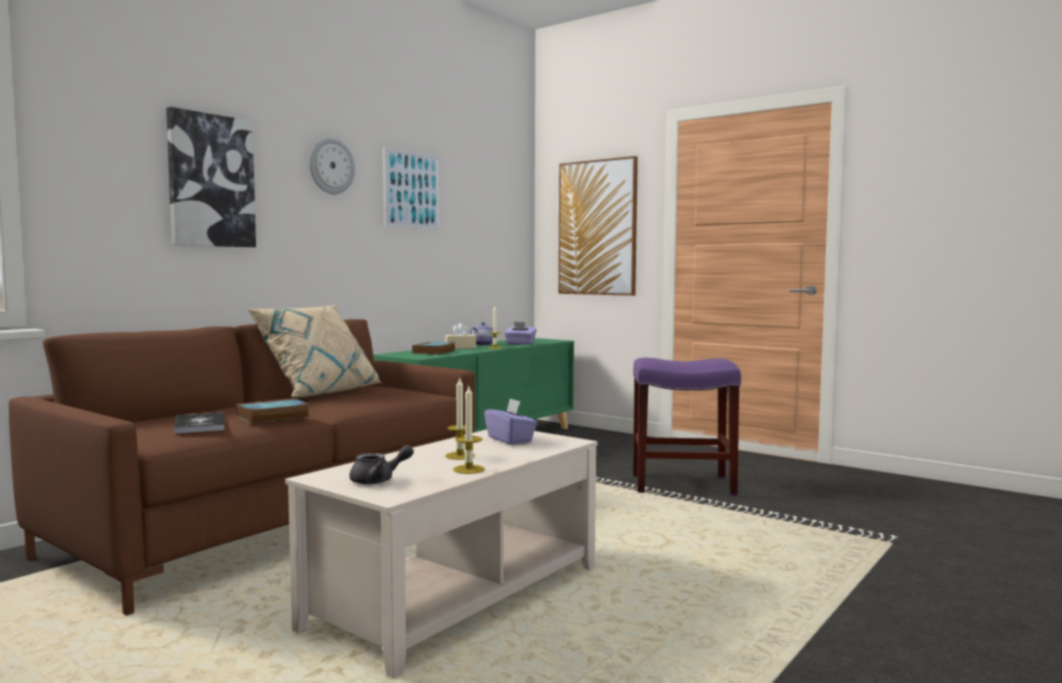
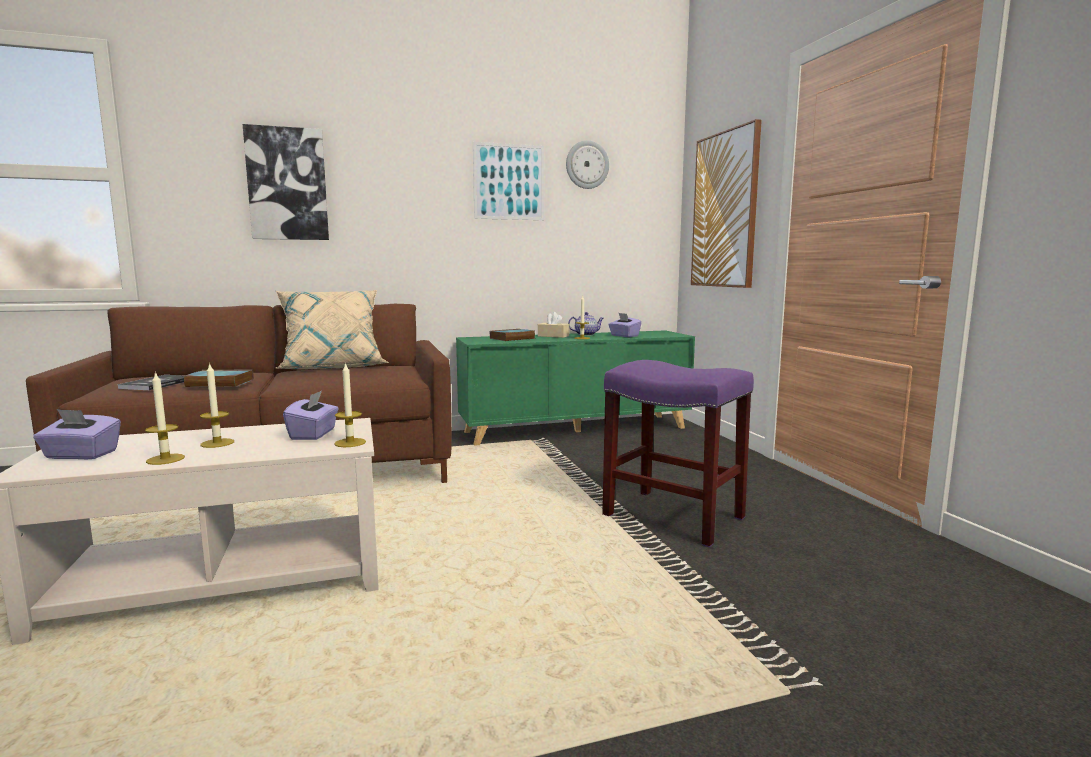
camera: 35 degrees right, 5 degrees up
(331, 166) = (411, 164): wall clock -> wall clock (587, 165)
(378, 480) = (81, 455): grey teapot -> purple tissue box
(562, 439) = (350, 443): none -> candle

